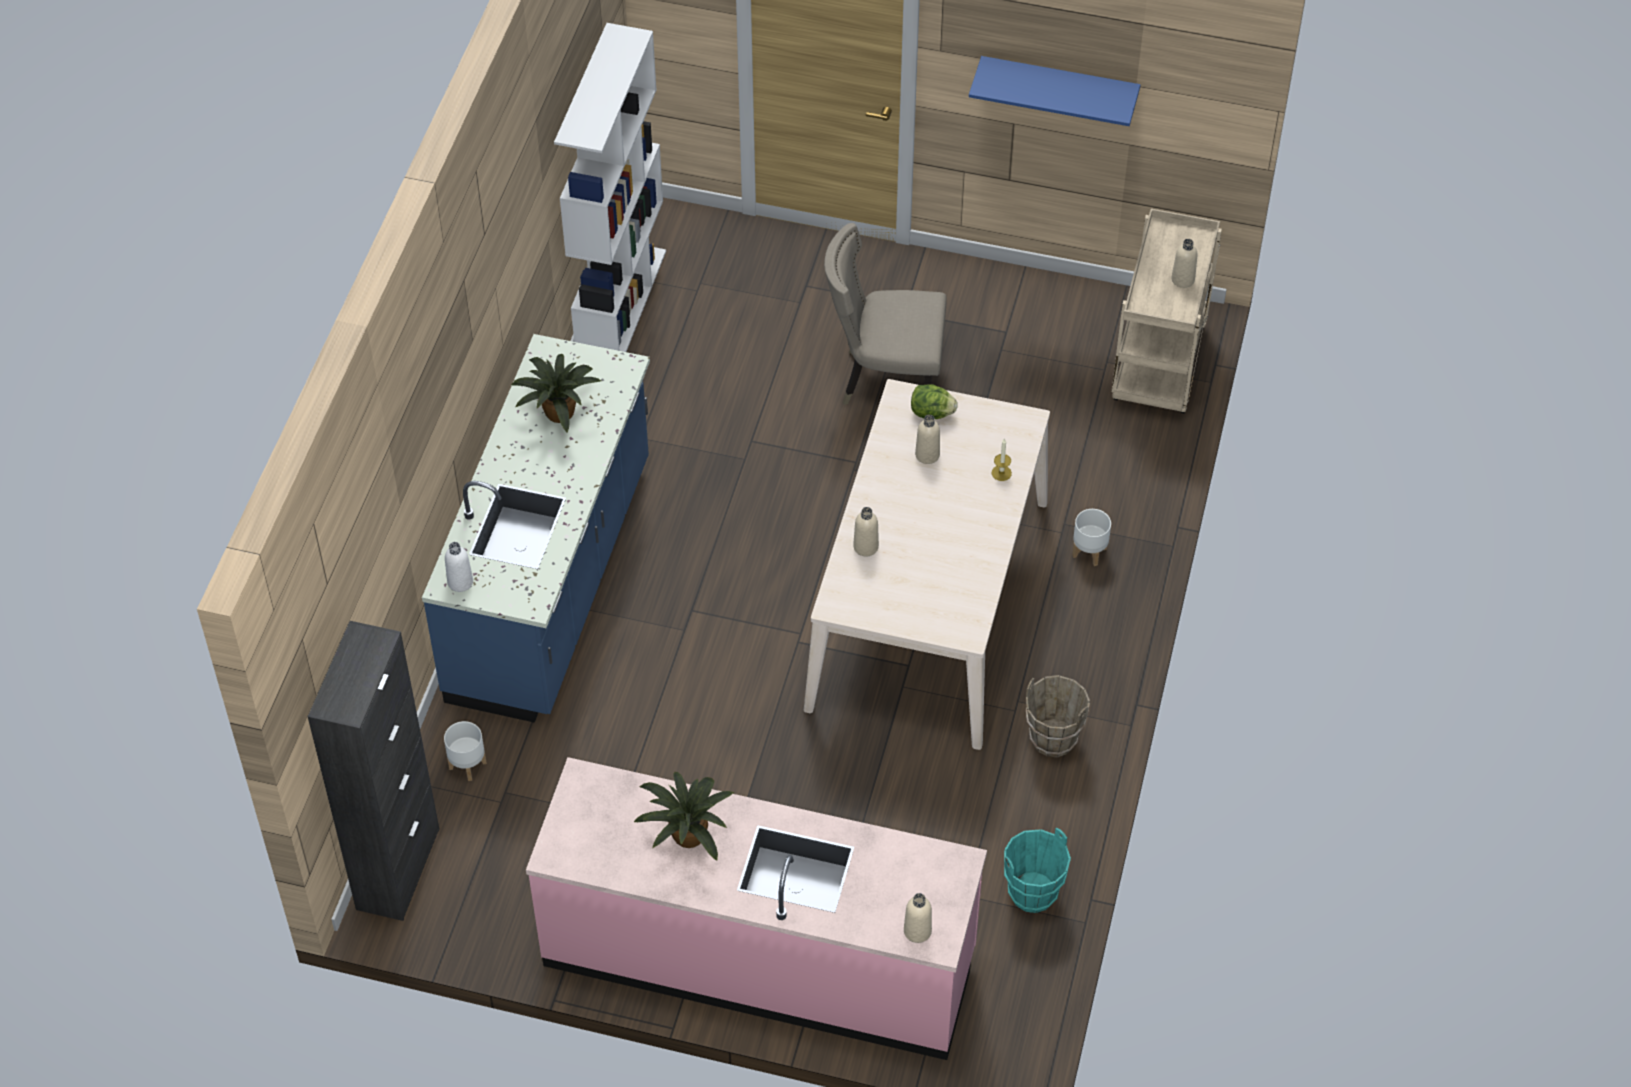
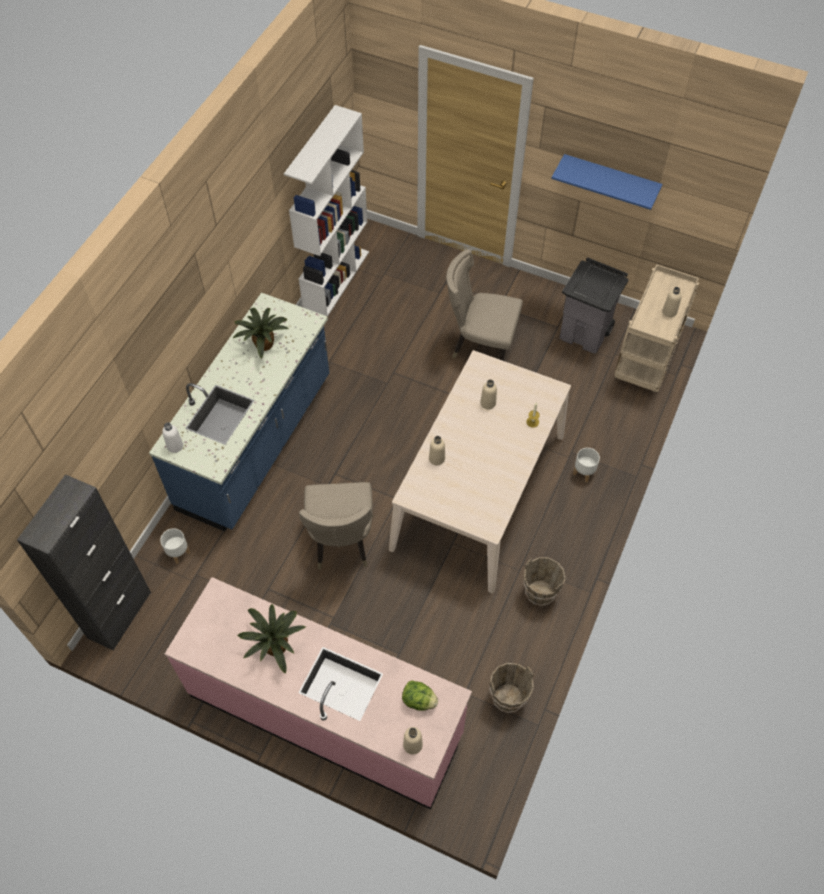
camera: 10 degrees right, 5 degrees up
(727, 713) = (341, 544): none -> beige chair
(931, 413) = (496, 376): lettuce -> lettuce (419, 700)
(1033, 893) = (508, 699): turquoise bucket -> brown bucket
(1054, 336) = (586, 333): none -> grey trash can

